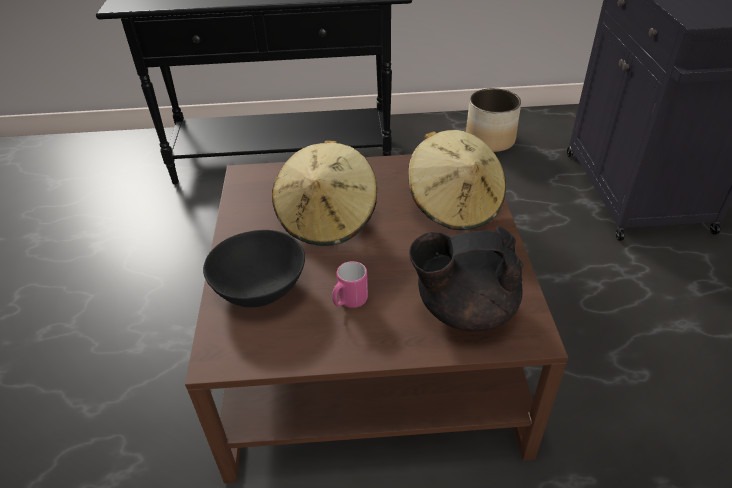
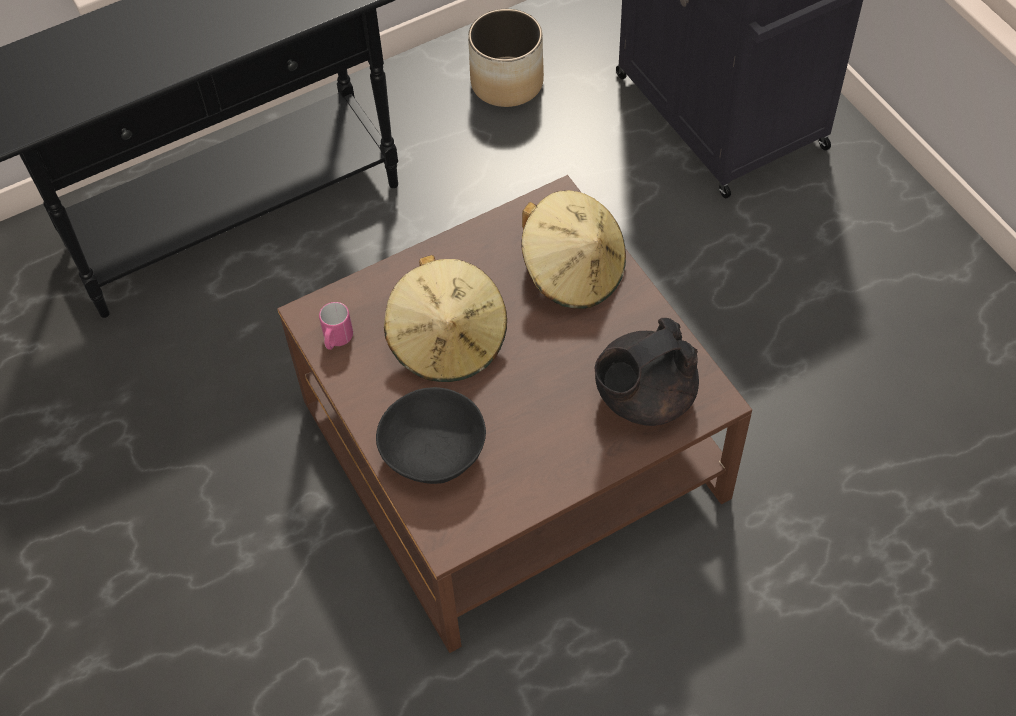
camera: 25 degrees left, 15 degrees up
(349, 301) = (532, 432): pink mug -> pink mug (336, 340)

